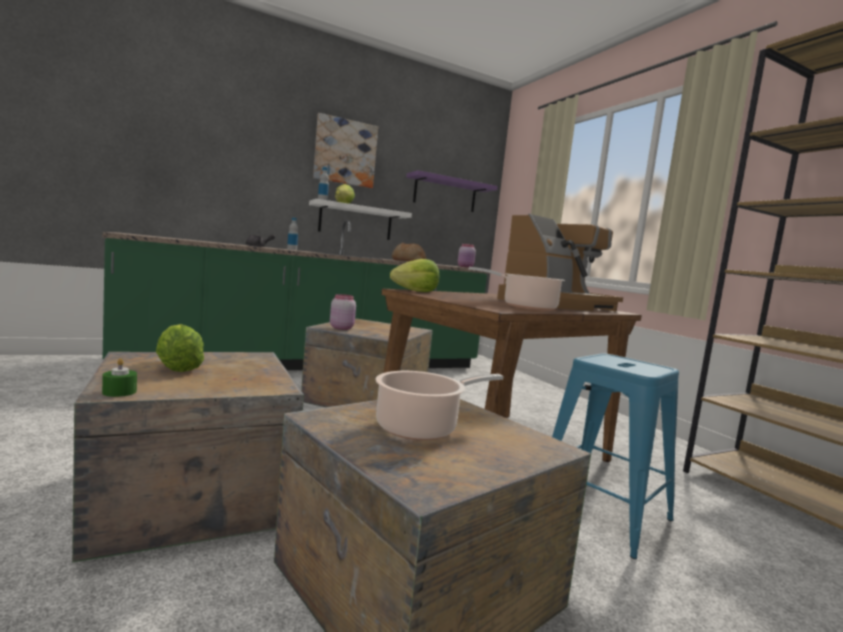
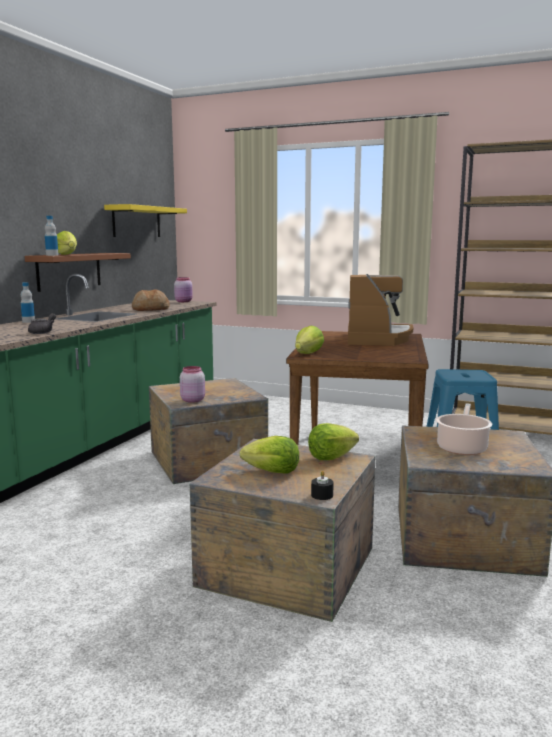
camera: 40 degrees left, 5 degrees up
(119, 392) = (322, 495): green candle -> black candle
(262, 379) = (331, 457): none -> lettuce
(345, 152) = (49, 189): picture -> none
(356, 221) = (69, 271): white shelf -> brown shelf
(445, 194) = (136, 222): purple shelf -> yellow shelf
(525, 307) = (397, 350): cooking pot -> none

